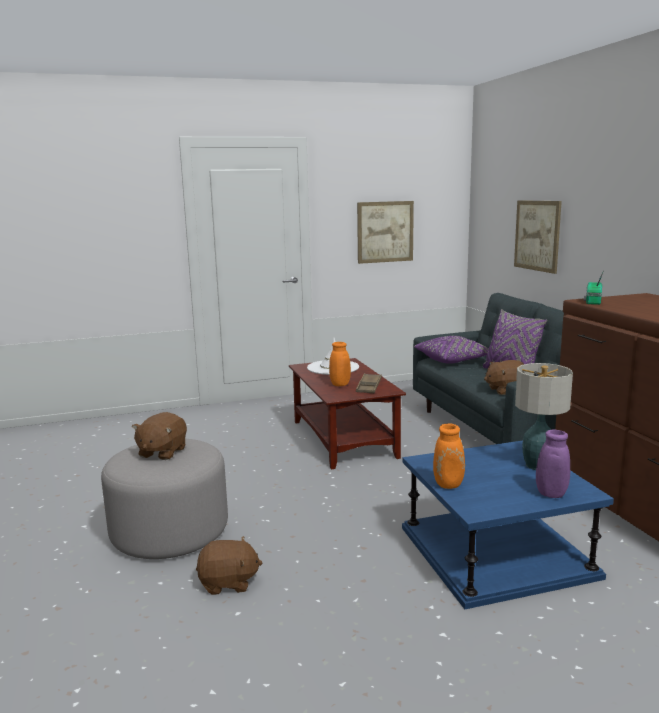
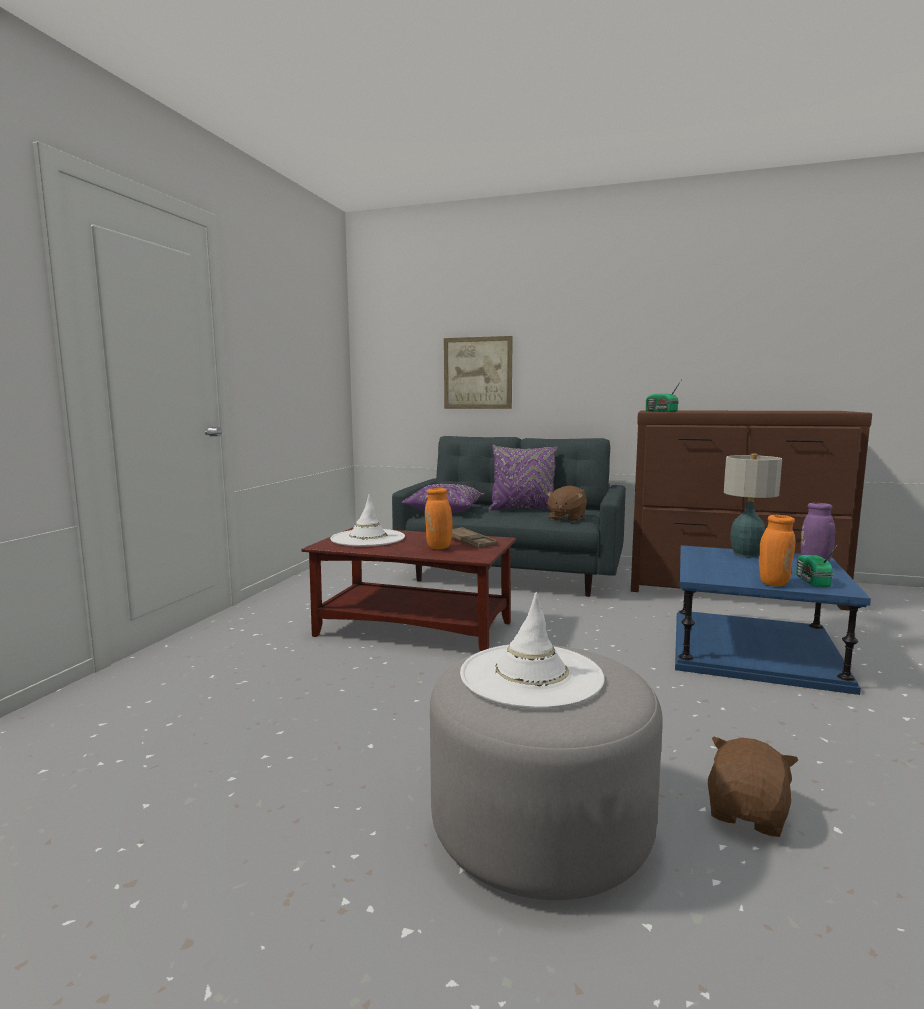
camera: 55 degrees left, 5 degrees down
(162, 452) = (531, 676): brown plush toy -> white hat
(385, 232) = (293, 370): picture -> none
(484, 498) = (812, 581): none -> radio

